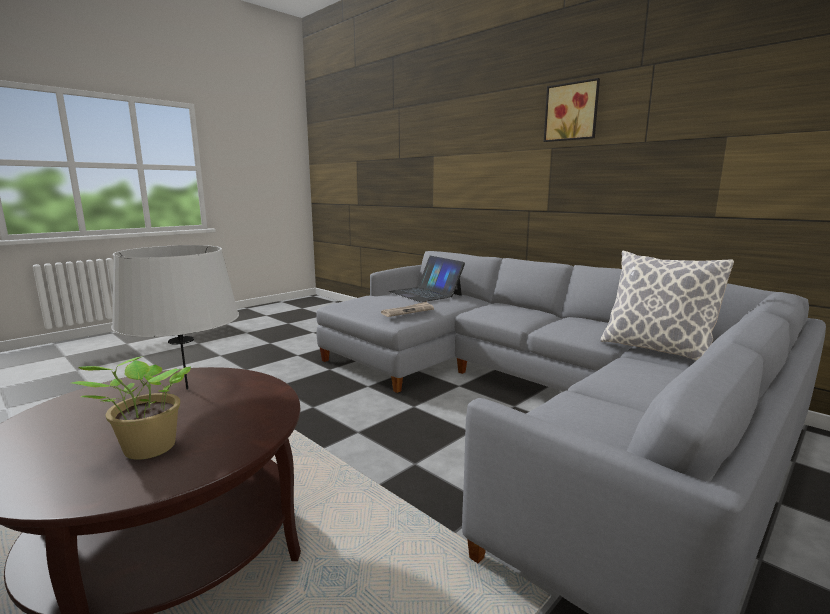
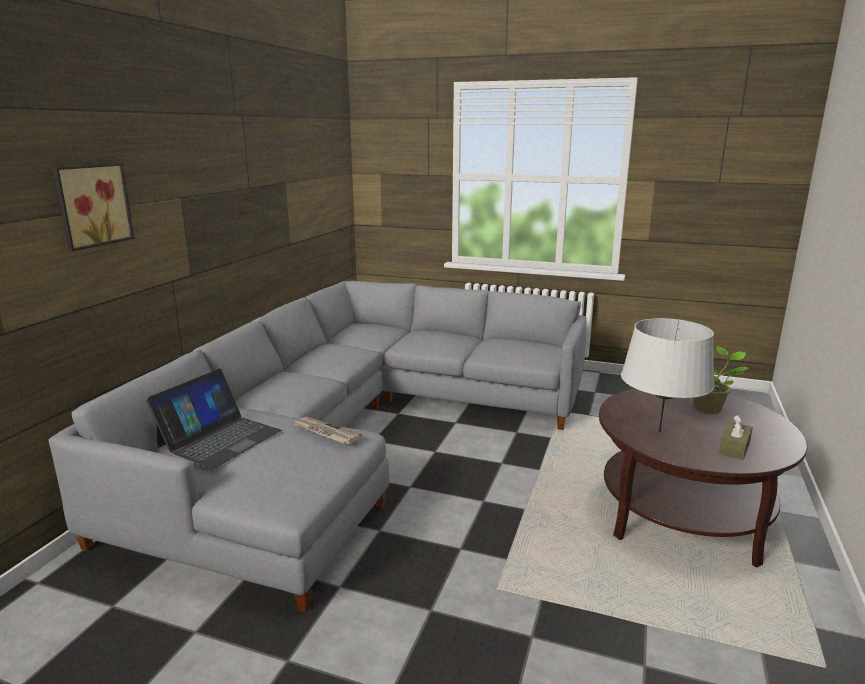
camera: 115 degrees left, 5 degrees up
(80, 412) = (734, 448): none -> brown tissue box
(572, 112) = (196, 155): picture -> picture (91, 205)
(655, 349) = (372, 340): pillow -> none

